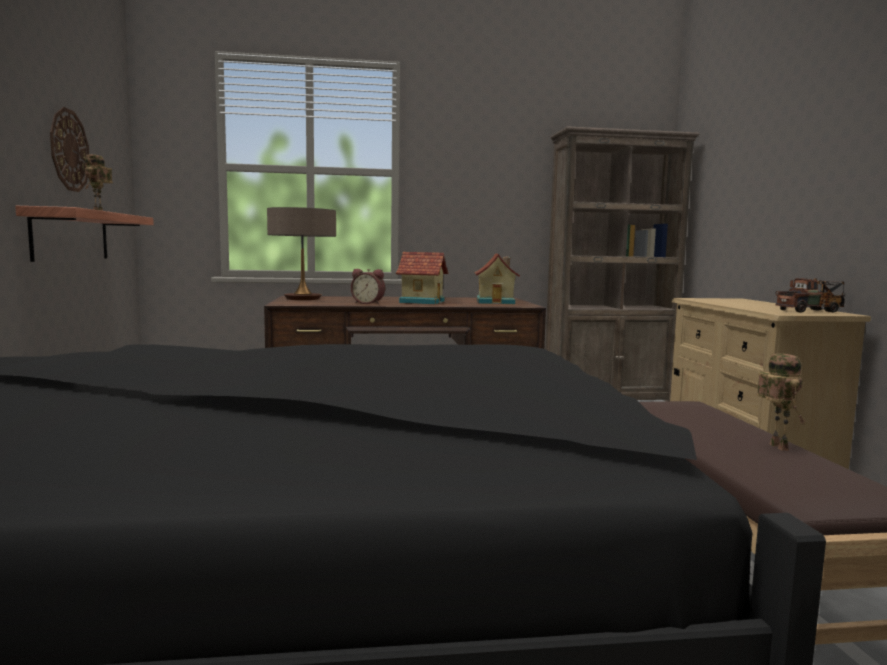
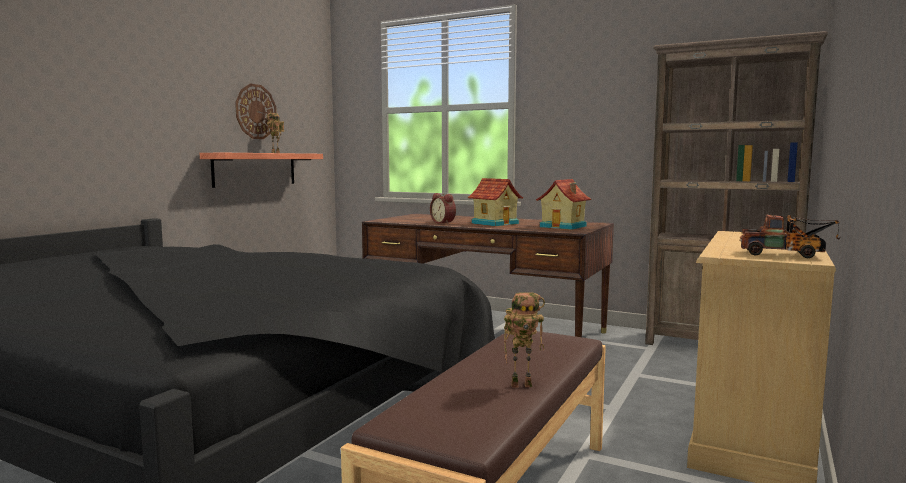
camera: 35 degrees right, 0 degrees up
(303, 299) = (414, 217): table lamp -> none
(775, 447) = (522, 385): toy robot -> toy robot turned 60 degrees clockwise

